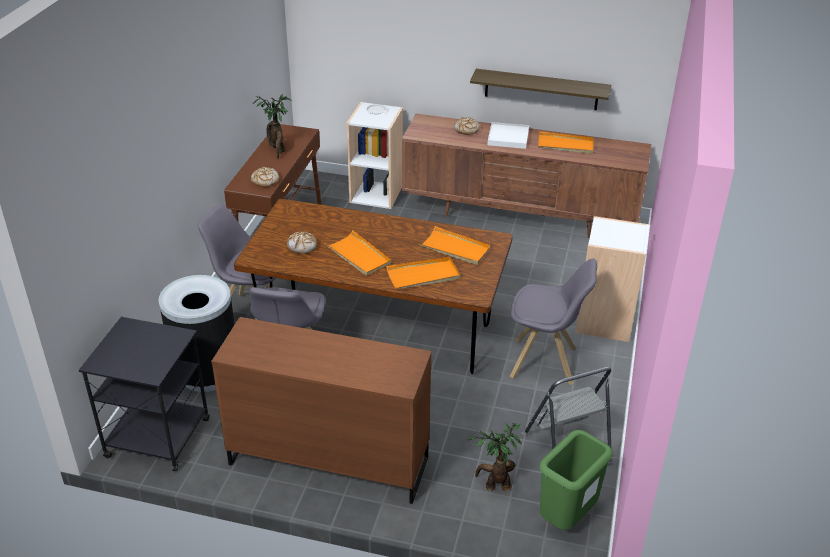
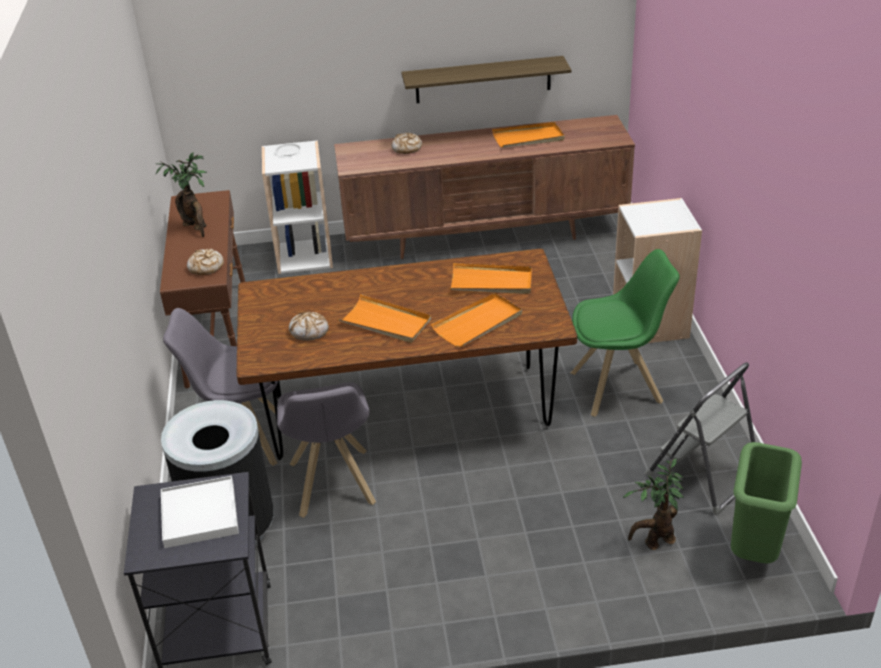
camera: 20 degrees left, 0 degrees up
(328, 462) = (451, 583): brown dresser -> none
(508, 137) = (460, 145): white tray -> white tray (199, 515)
(544, 362) = (617, 388): grey chair -> green chair

